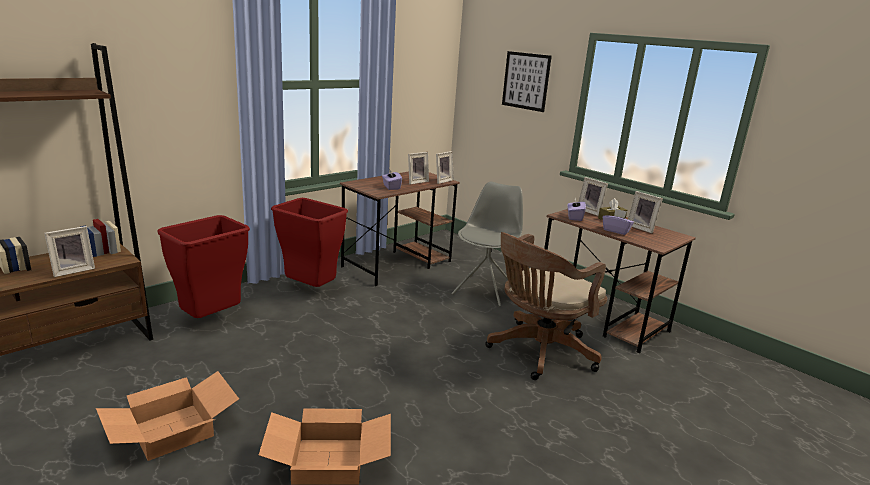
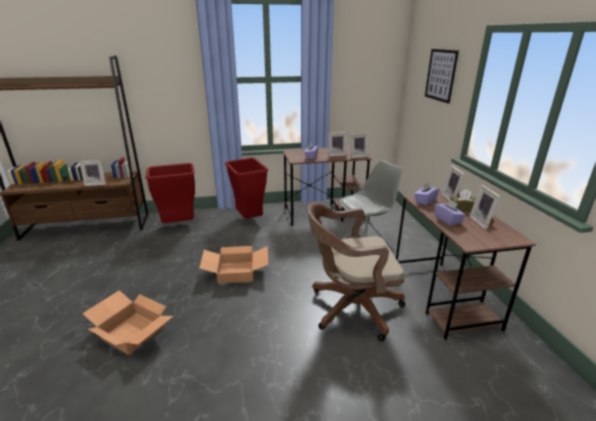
camera: 35 degrees right, 5 degrees up
(171, 432) = (90, 284): cardboard box -> cardboard box (235, 272)

